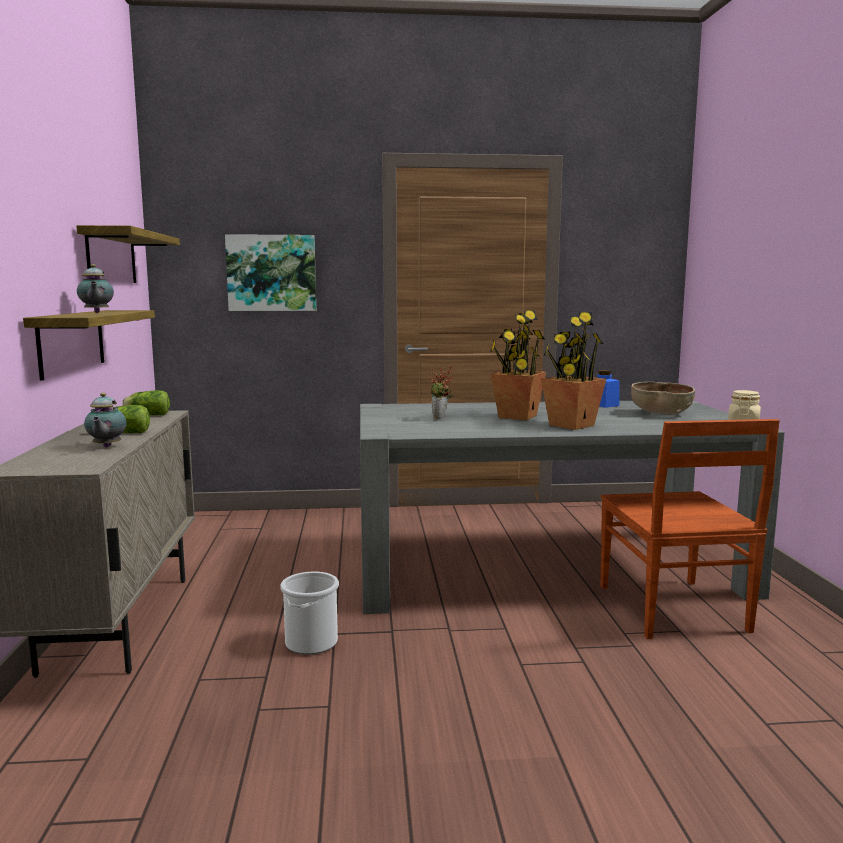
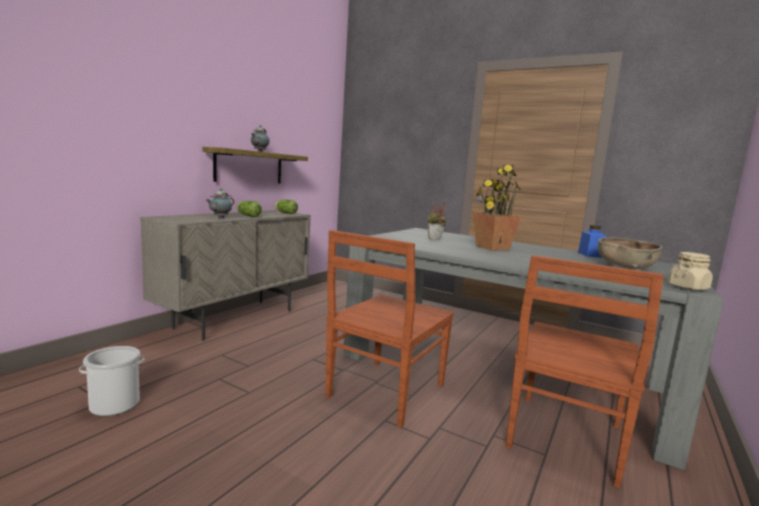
camera: 35 degrees right, 0 degrees up
(111, 257) = (300, 128): shelf -> none
(271, 273) = (402, 144): picture -> none
(311, 643) = (294, 359): bucket -> bucket (114, 405)
(475, 636) = (384, 392): none -> brown chair
(571, 425) = (514, 258): potted plant -> none

